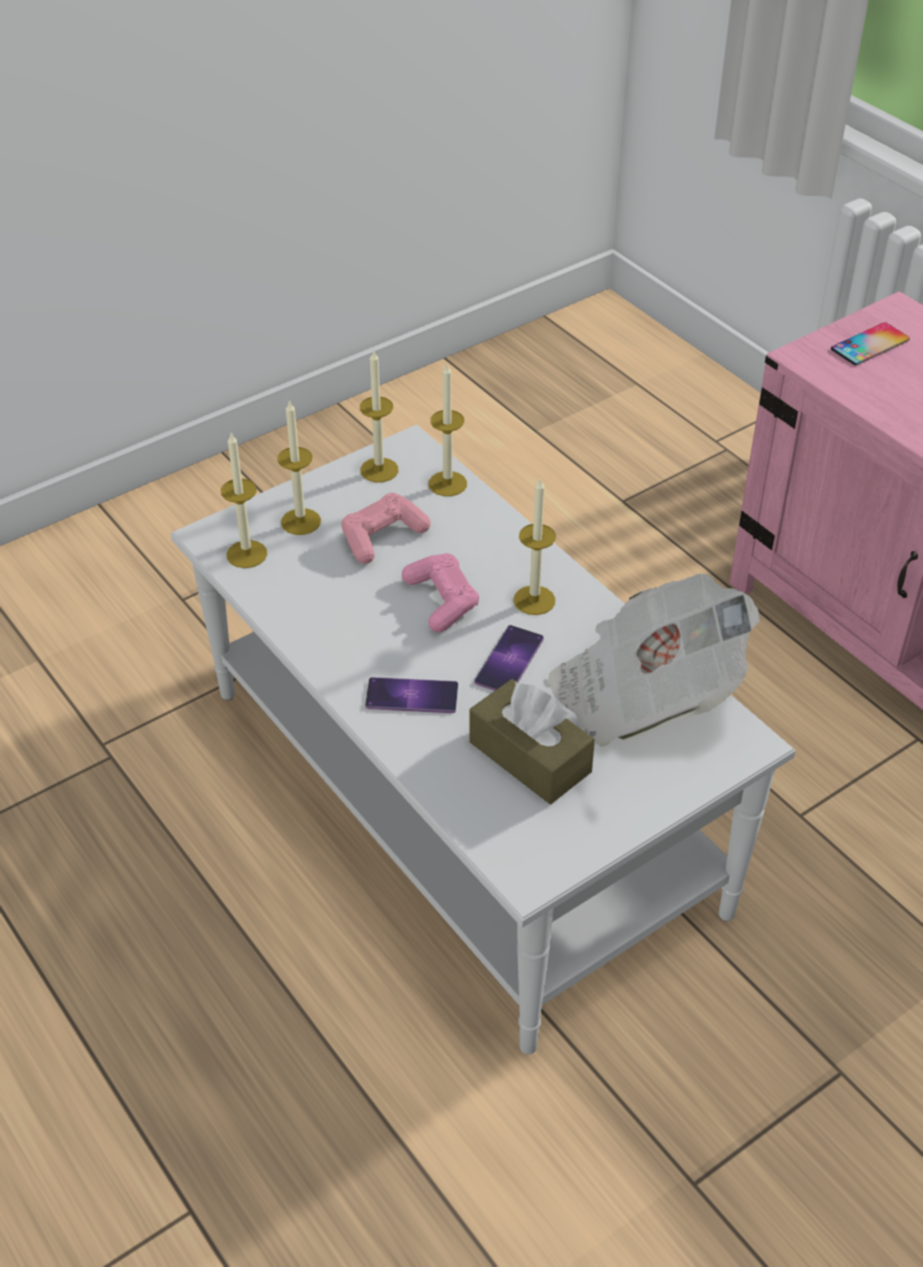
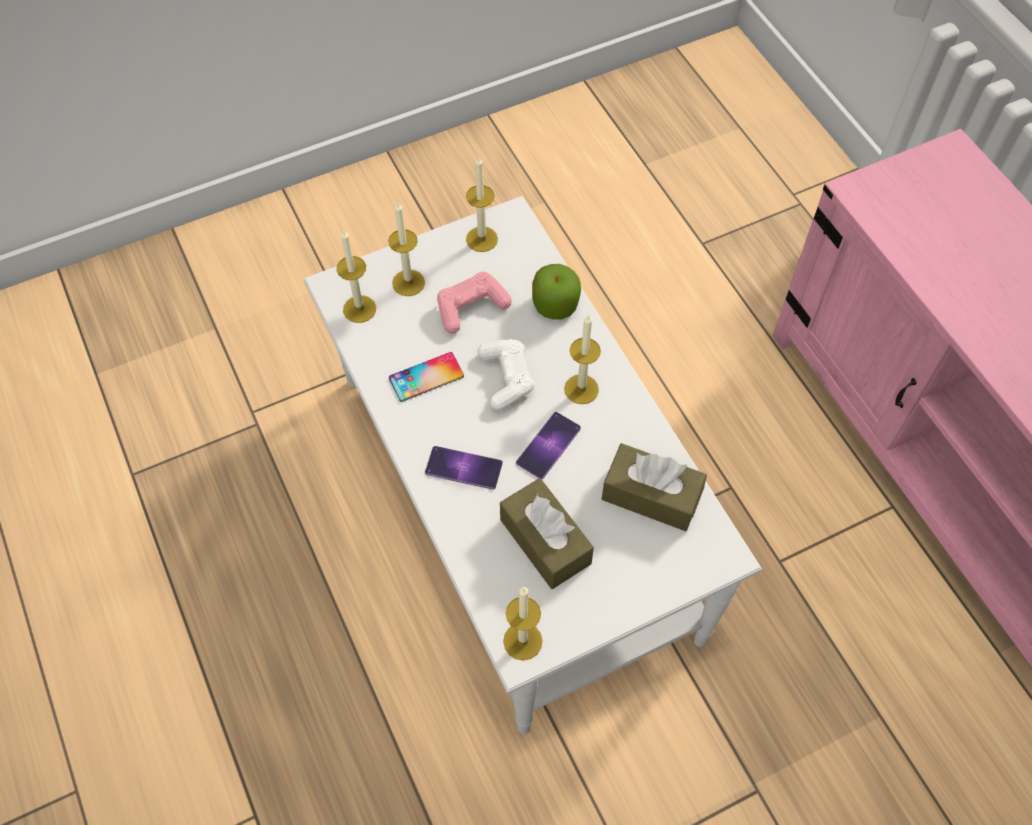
camera: 10 degrees right, 15 degrees up
(441, 600) = (506, 378): pink game controller -> white game controller
(447, 483) = (535, 261): candle -> candle (522, 641)
(482, 522) = (555, 304): none -> apple
(645, 694) = (651, 495): newspaper -> brown tissue box
(870, 344) = (919, 185): phone -> phone (426, 377)

